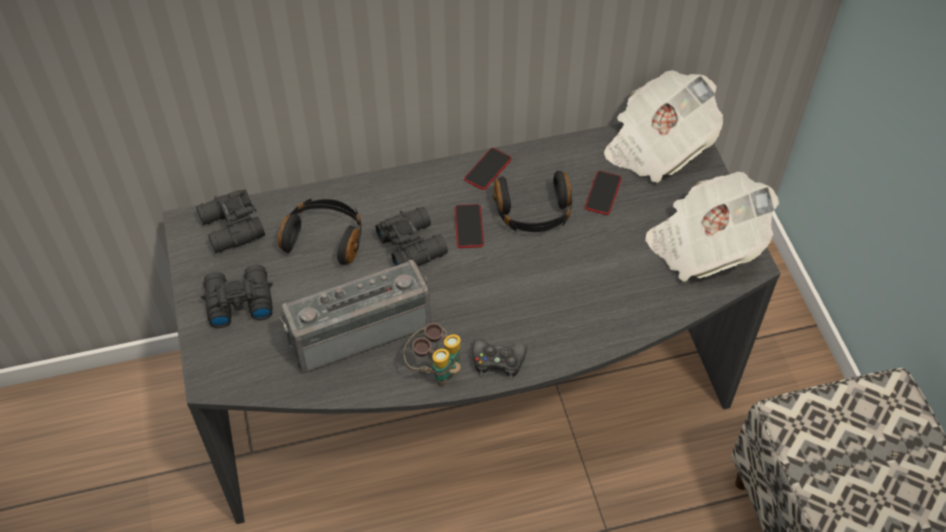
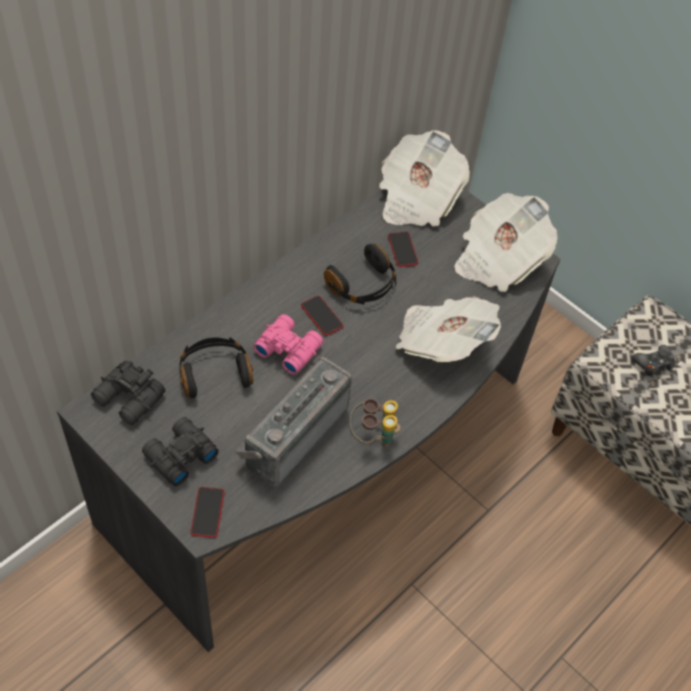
camera: 35 degrees left, 0 degrees up
(412, 244) = (288, 348): black binoculars -> pink binoculars
(488, 169) = (305, 265): phone -> phone (207, 512)
(498, 361) = (415, 409): black game controller -> black game controller (653, 363)
(577, 306) = (442, 342): none -> newspaper

